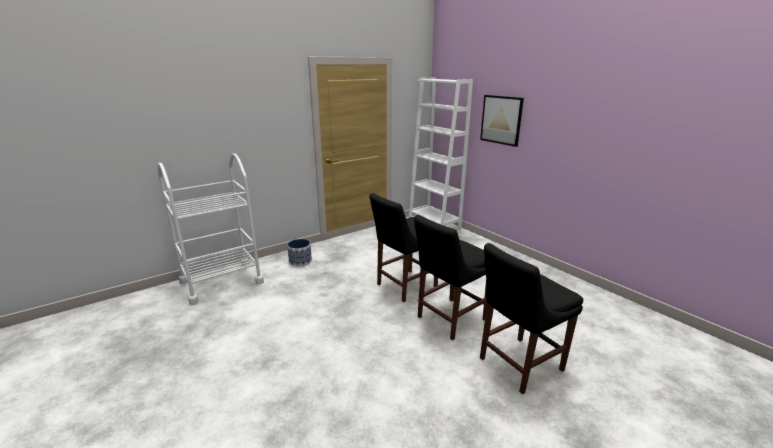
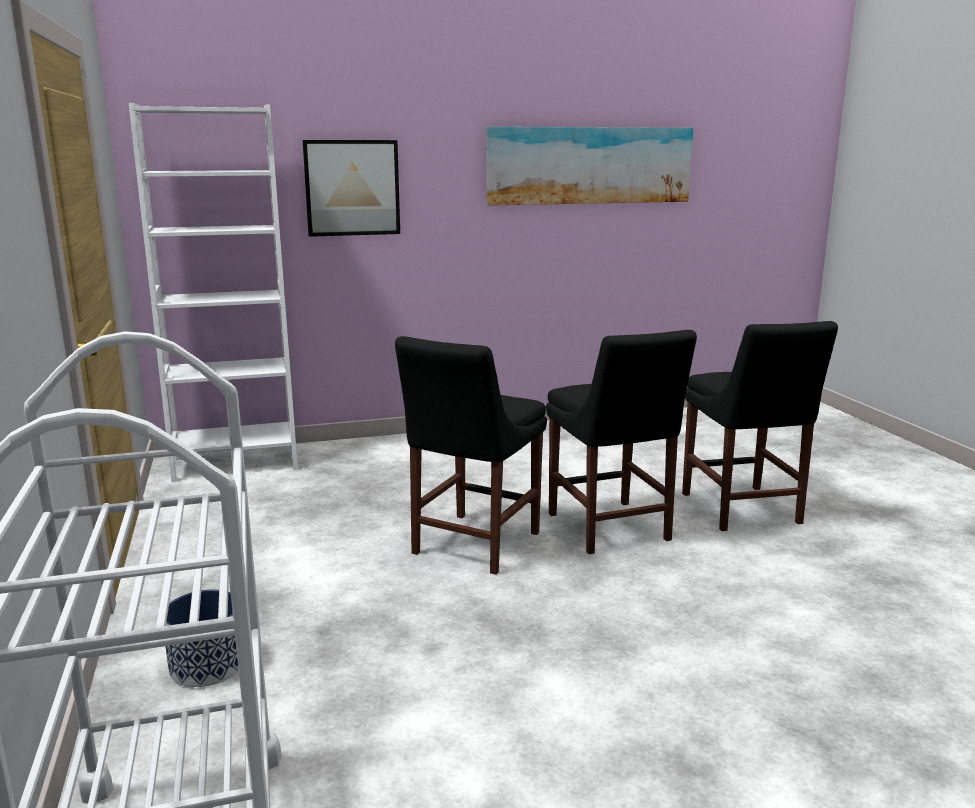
camera: 70 degrees left, 5 degrees down
(404, 286) = (472, 545): black chair -> black chair turned 45 degrees clockwise
(638, 125) = (589, 165): none -> picture

